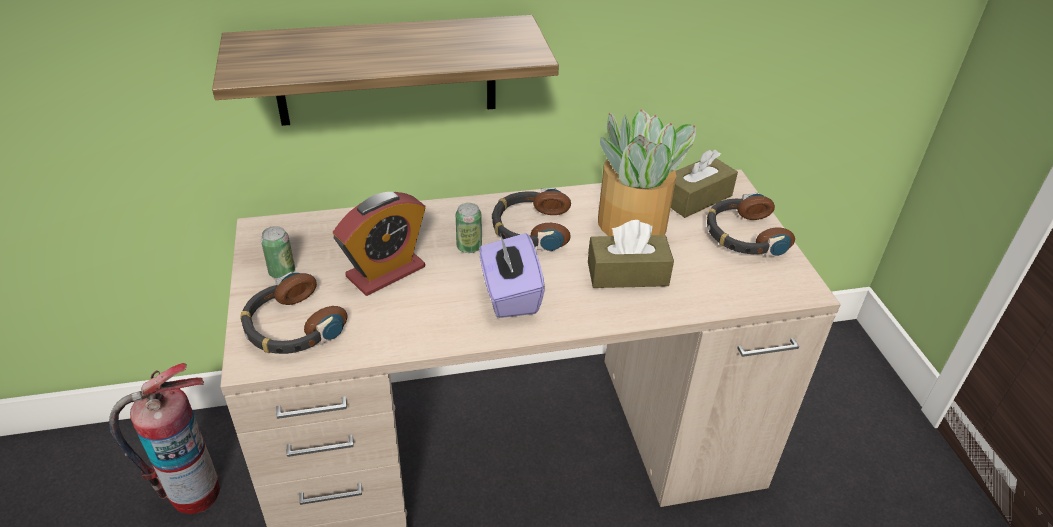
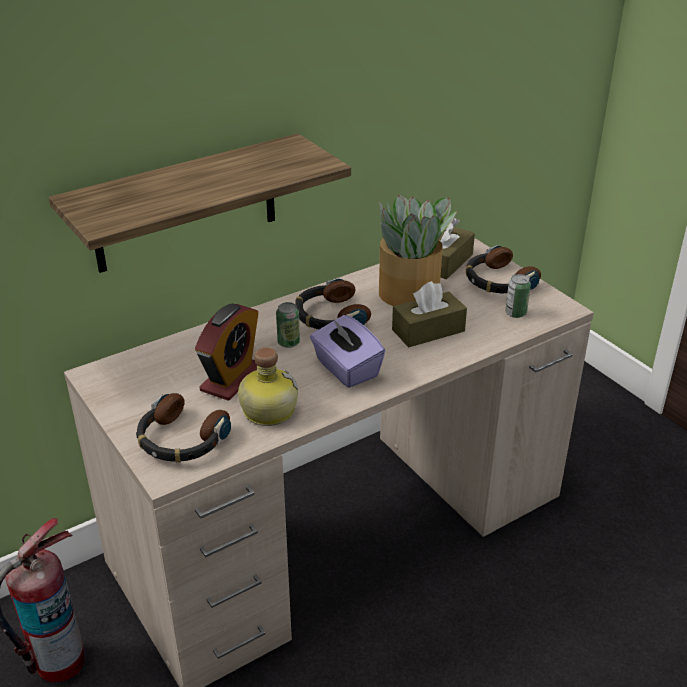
camera: 20 degrees left, 5 degrees down
(282, 272) = (140, 402): can -> can (515, 313)
(398, 318) = (267, 410): none -> bottle

